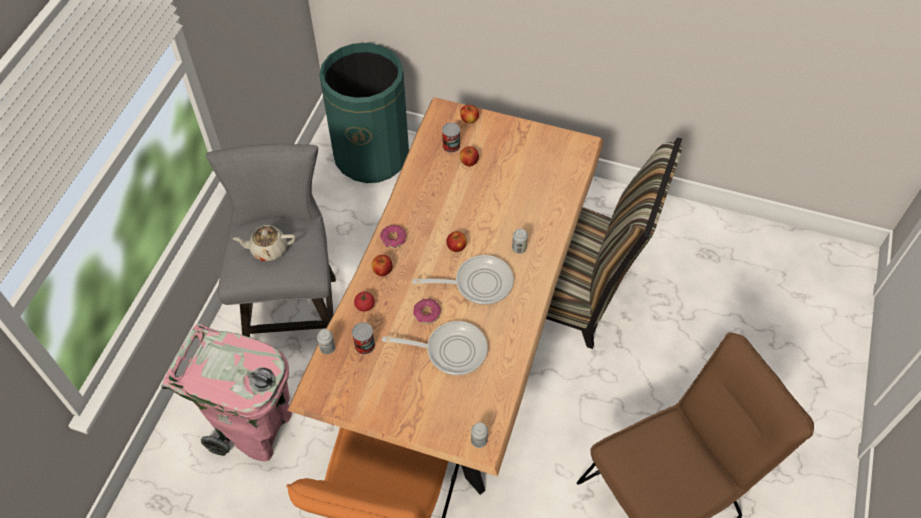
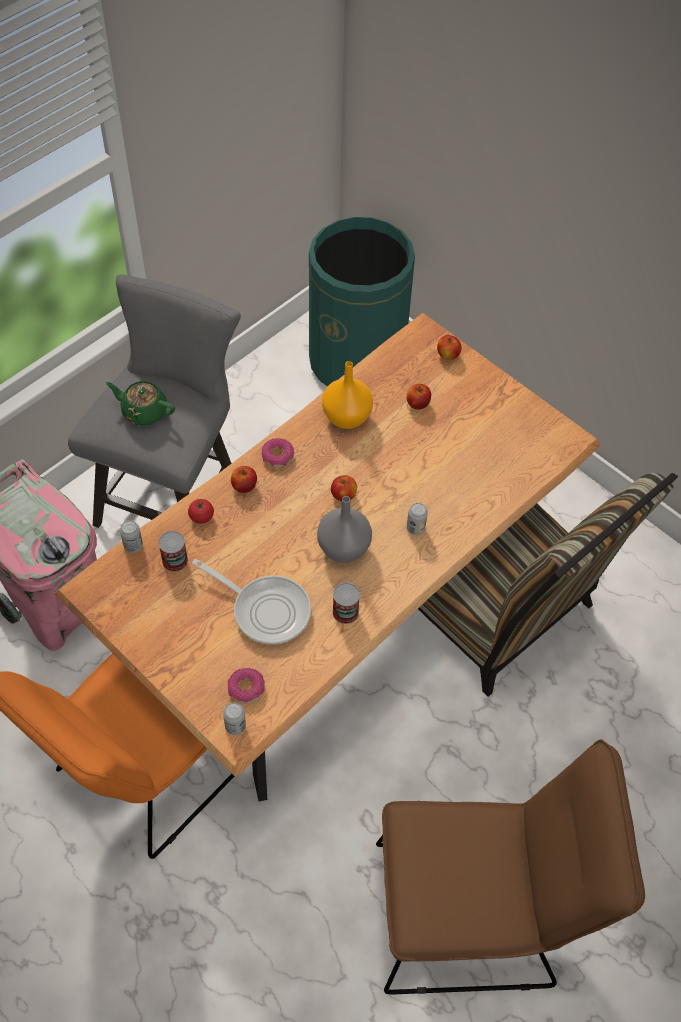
camera: 25 degrees right, 0 degrees up
(268, 249) = (144, 411): beige teapot -> green teapot
(425, 191) = (347, 416): none -> orange vase
(427, 314) = (264, 556): donut -> donut (246, 688)
(451, 145) = (408, 376): can -> can (345, 612)
(478, 283) = (343, 547): frying pan -> grey vase

